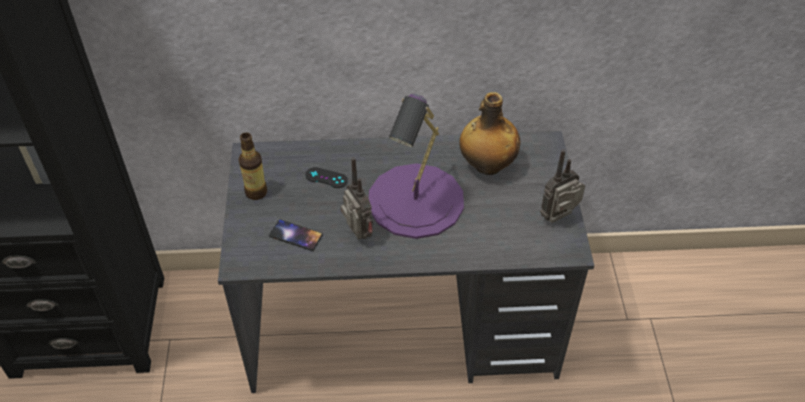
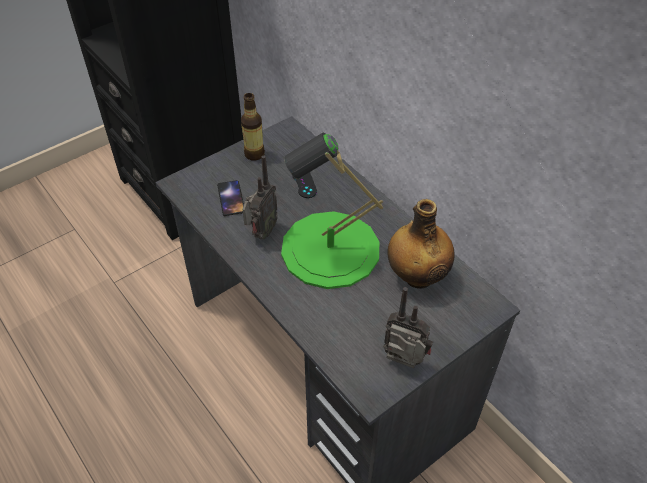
camera: 55 degrees right, 0 degrees up
(416, 201) = (330, 249): purple table lamp -> green table lamp

